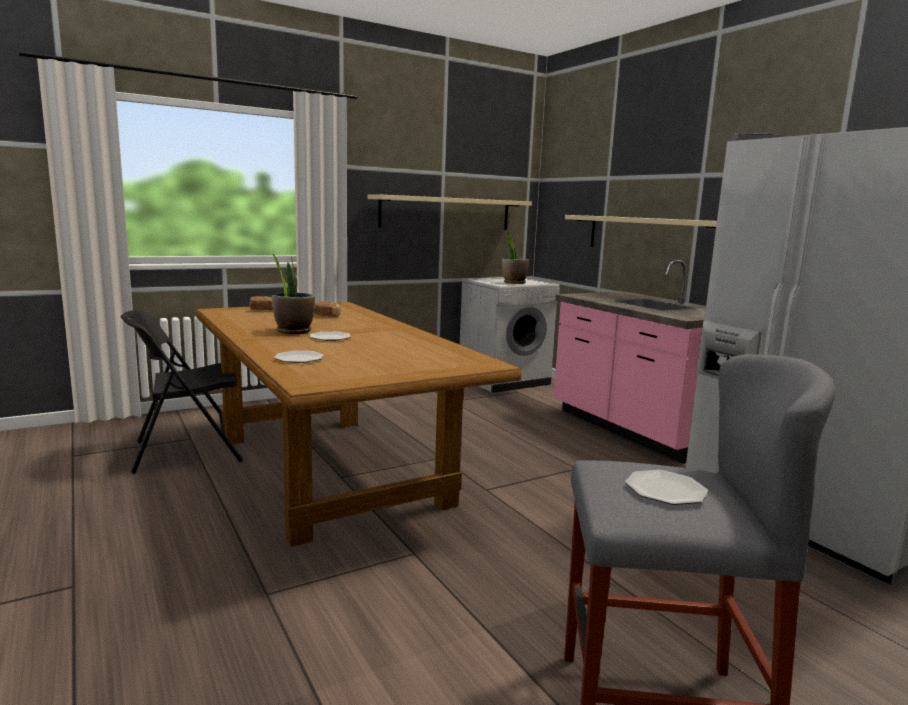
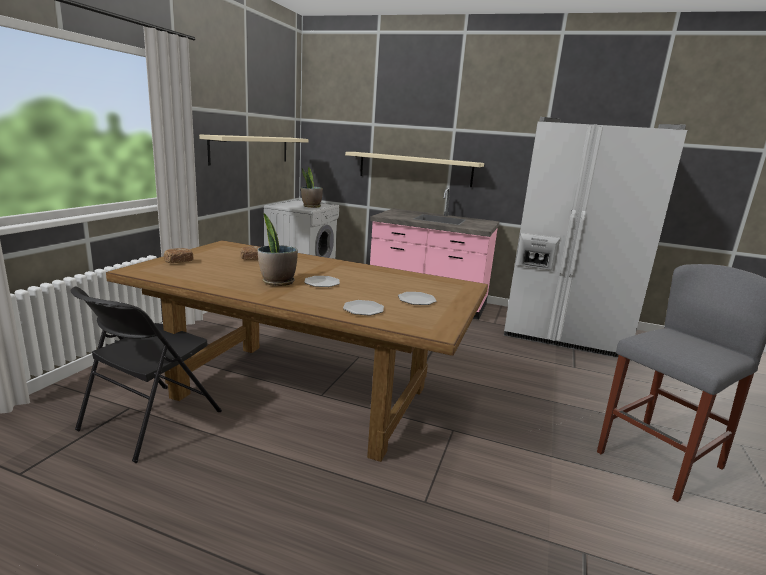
camera: 40 degrees left, 5 degrees up
(666, 490) = (692, 345): plate -> plate (417, 300)

